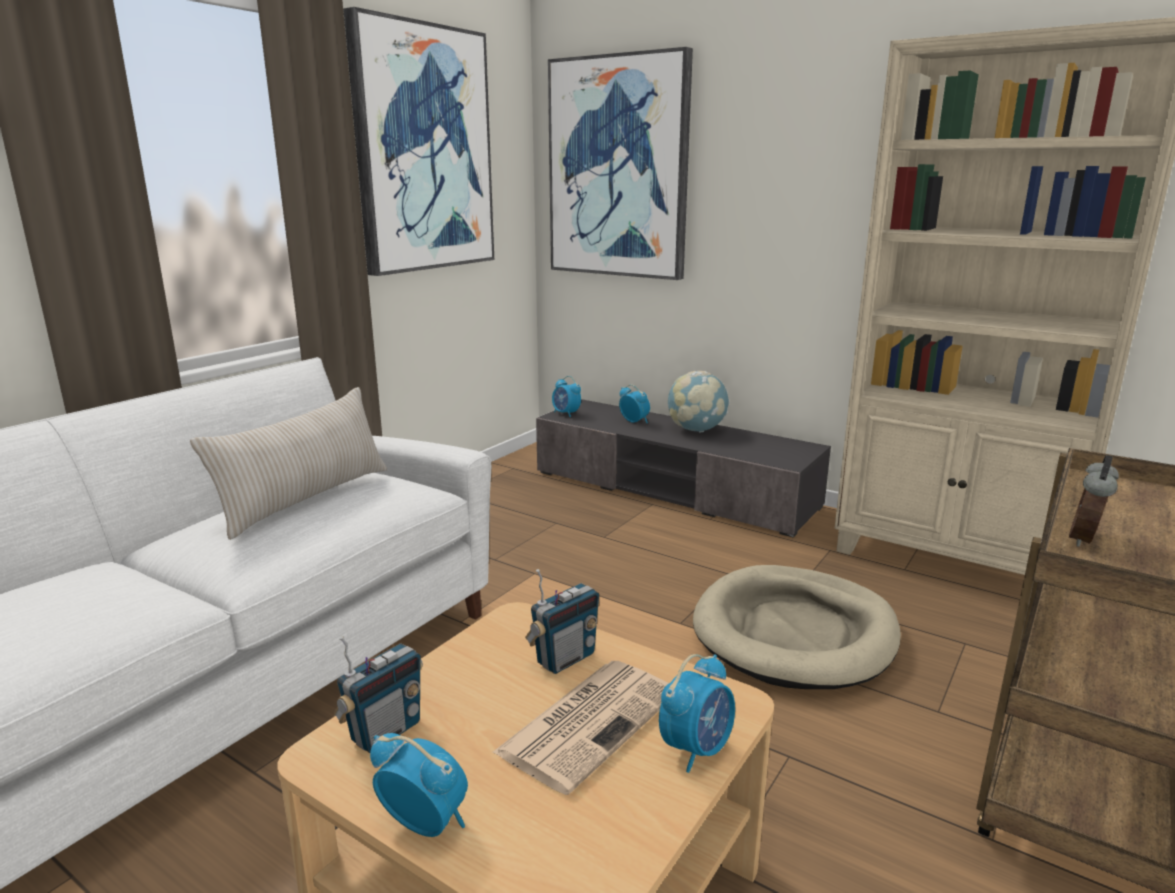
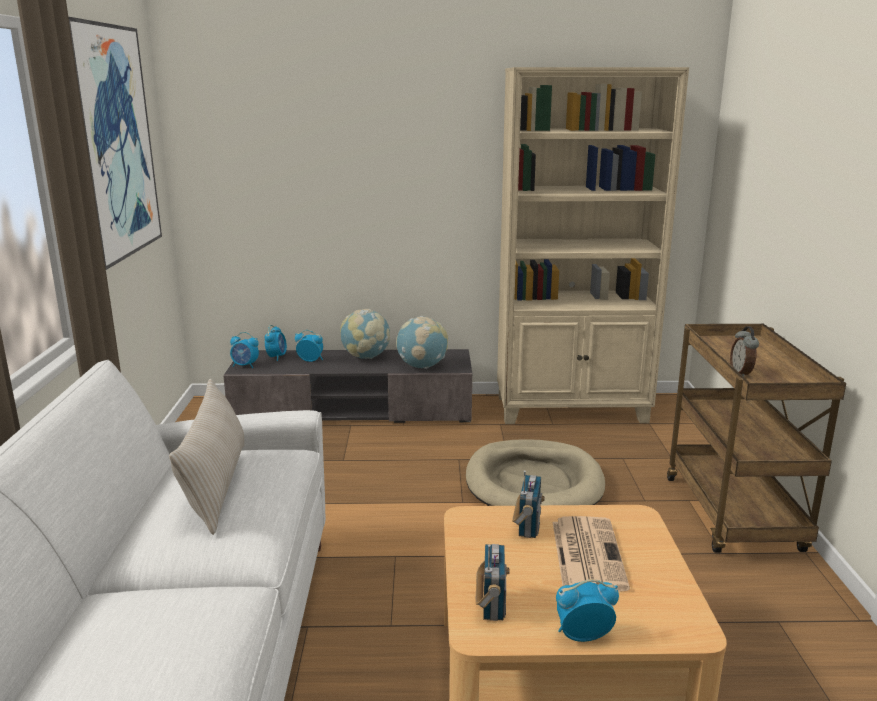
camera: 35 degrees left, 0 degrees up
(618, 168) = (260, 146): picture -> none
(696, 748) = (651, 544): alarm clock -> alarm clock (276, 357)
(746, 452) = (422, 366): none -> globe

